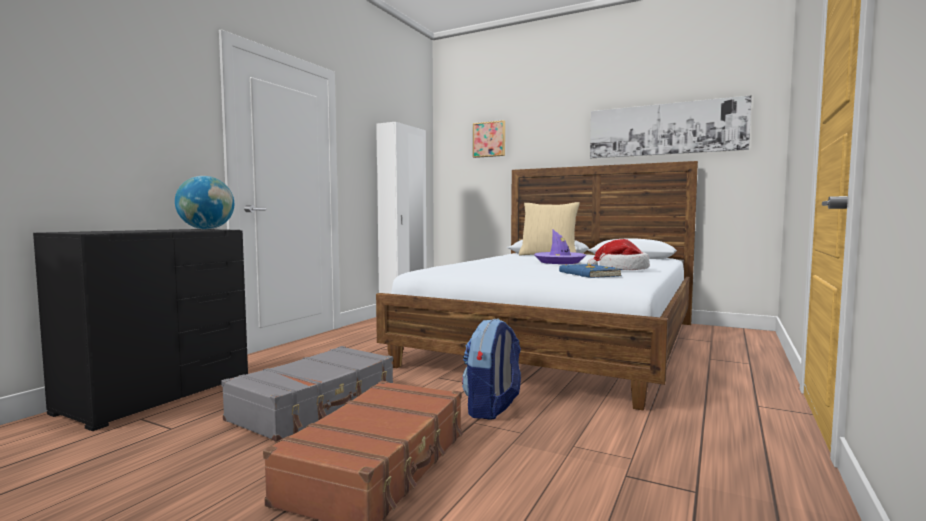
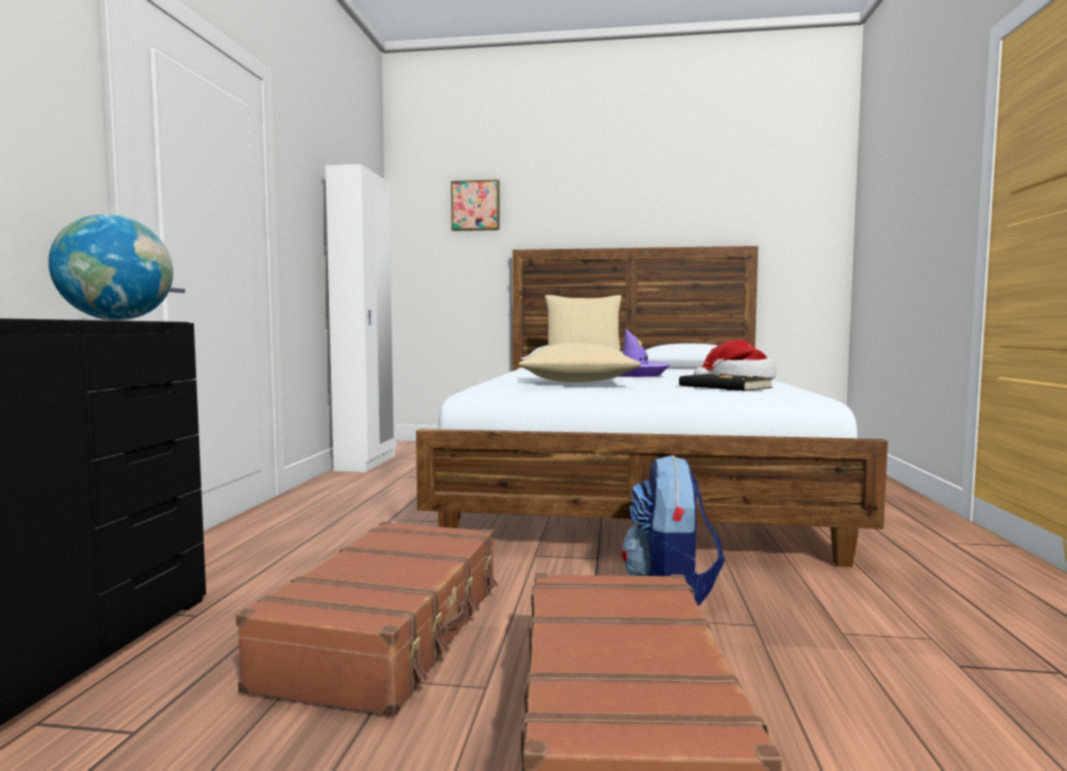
camera: 20 degrees left, 0 degrees up
(316, 405) = (391, 632): grey suitcase -> brown suitcase
(497, 266) = (577, 381): none -> beige pillow
(588, 274) = (724, 387): blue book -> black book
(665, 129) = (716, 204): picture -> none

